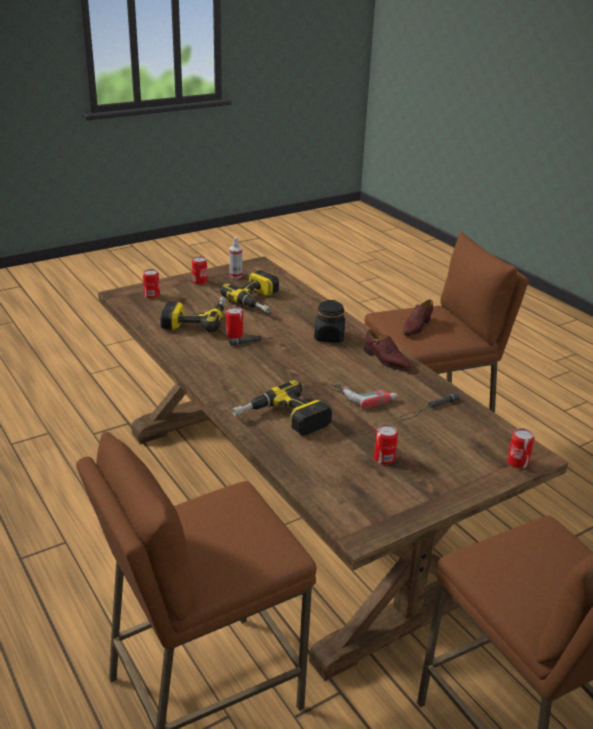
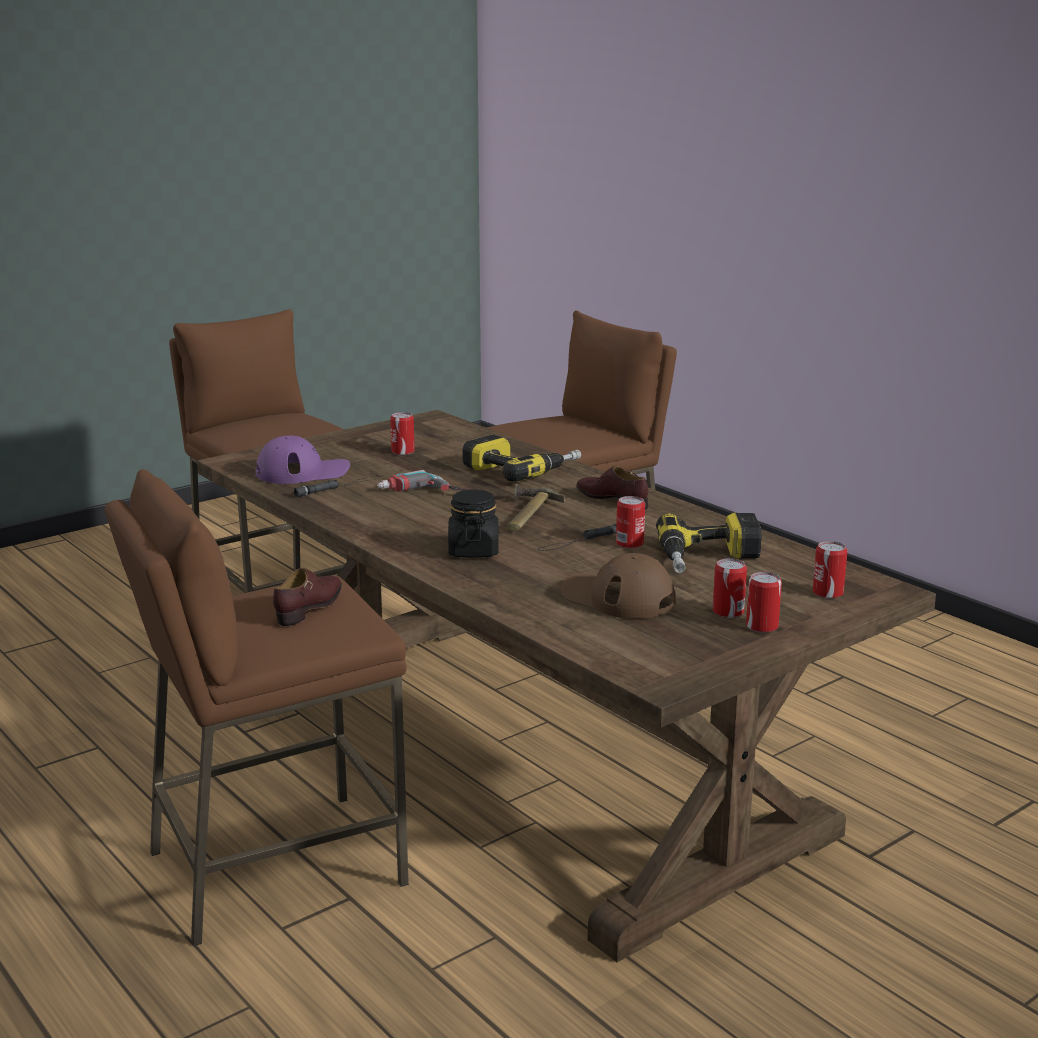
camera: 175 degrees right, 10 degrees down
(235, 275) = (697, 646): spray bottle -> none
(259, 301) = (617, 598): power drill -> brown cap
(291, 365) = (525, 515): none -> hammer
(386, 360) = (383, 528): brown shoe -> brown shoe (612, 499)
(463, 432) = (303, 472): none -> purple cap
(517, 462) = (255, 456): can -> can (728, 612)

